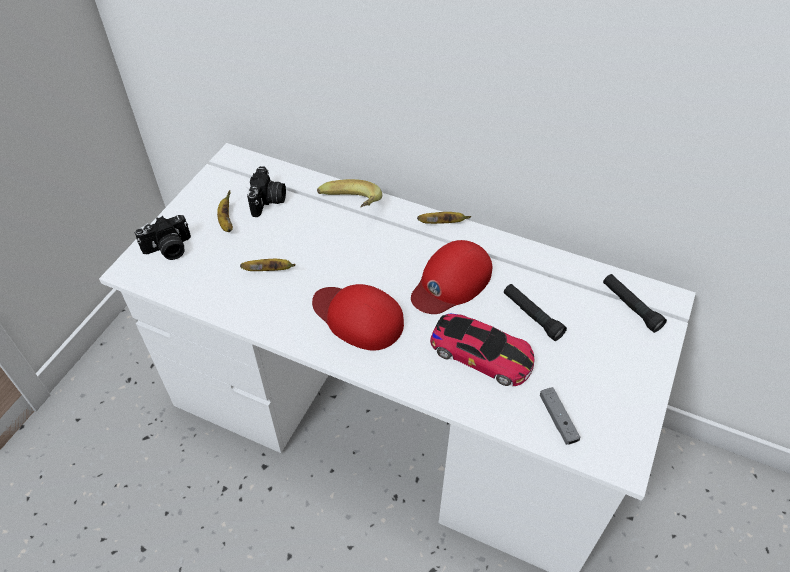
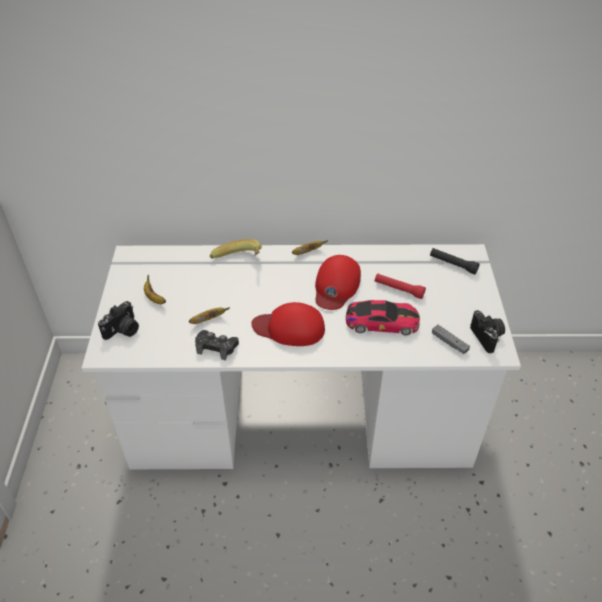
camera: 25 degrees left, 5 degrees down
(257, 309) = (216, 347): none -> black game controller
(268, 201) = (176, 275): camera -> camera (487, 337)
(532, 316) = (399, 289): black flashlight -> red flashlight

